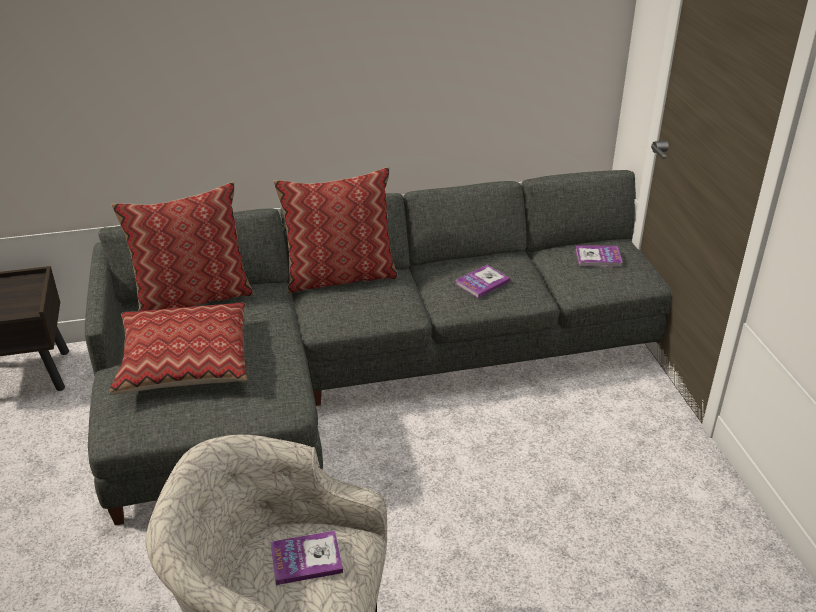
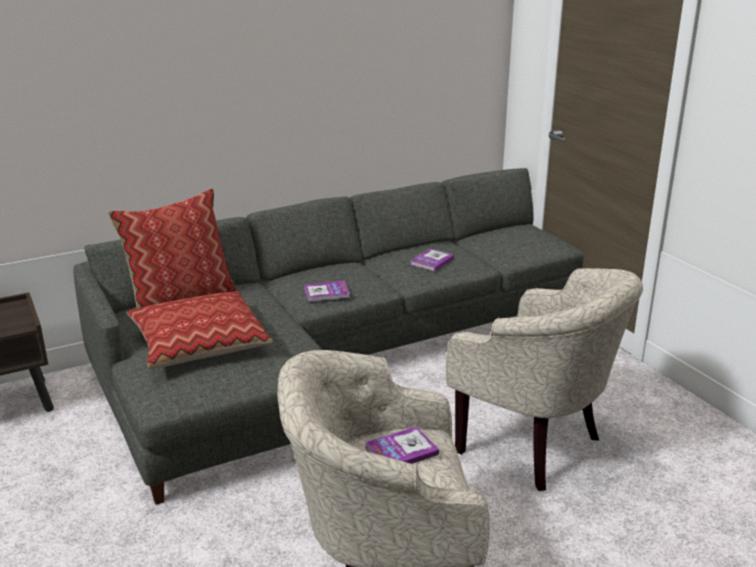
camera: 15 degrees left, 10 degrees down
(340, 276) = (307, 271): pillow -> none
(532, 533) = (536, 447): none -> beige armchair
(598, 257) = (515, 236): book -> book (326, 292)

